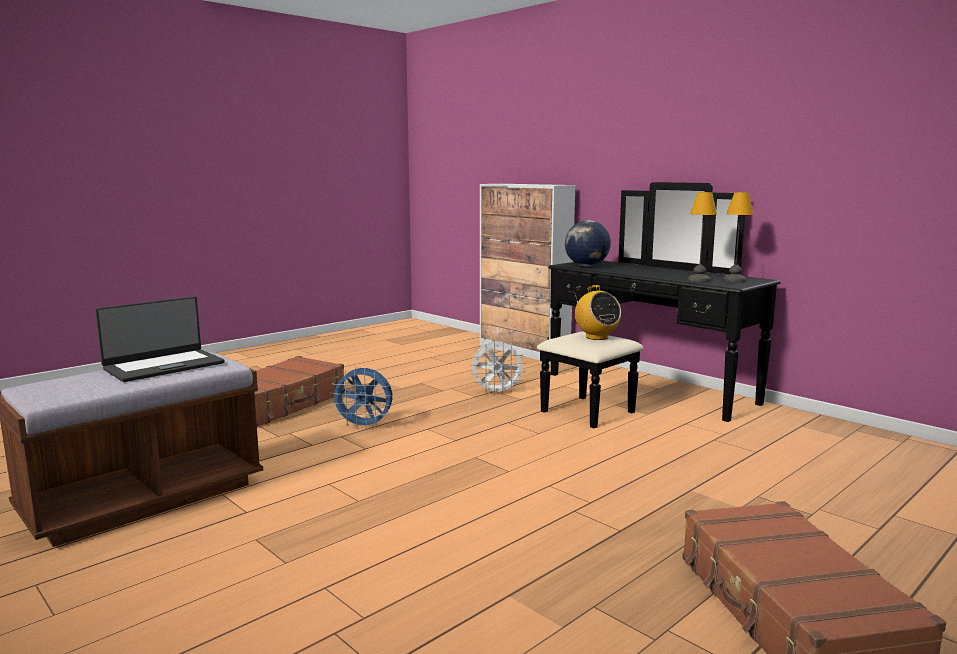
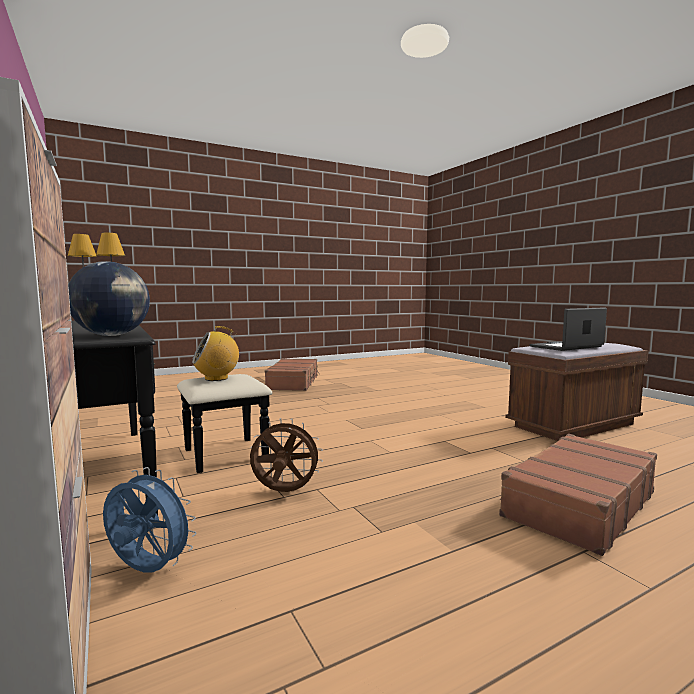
camera: 165 degrees left, 5 degrees down
(365, 426) = (451, 460): blue fan -> blue fan (147, 571)
(497, 392) = (284, 493): white fan -> brown fan
(596, 337) = (216, 378): radio -> radio turned 105 degrees counterclockwise

